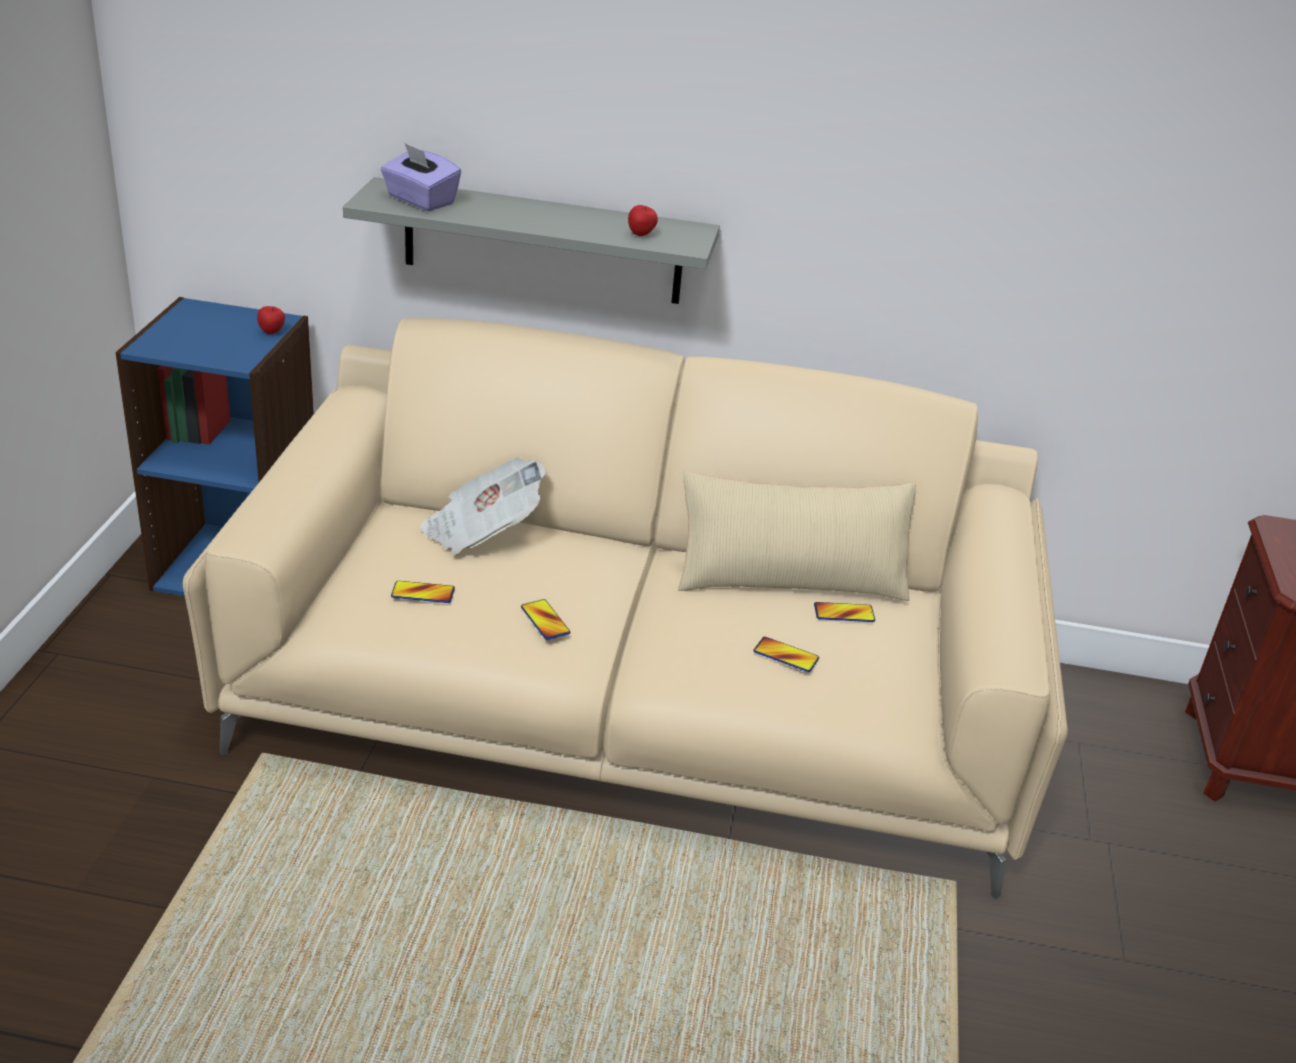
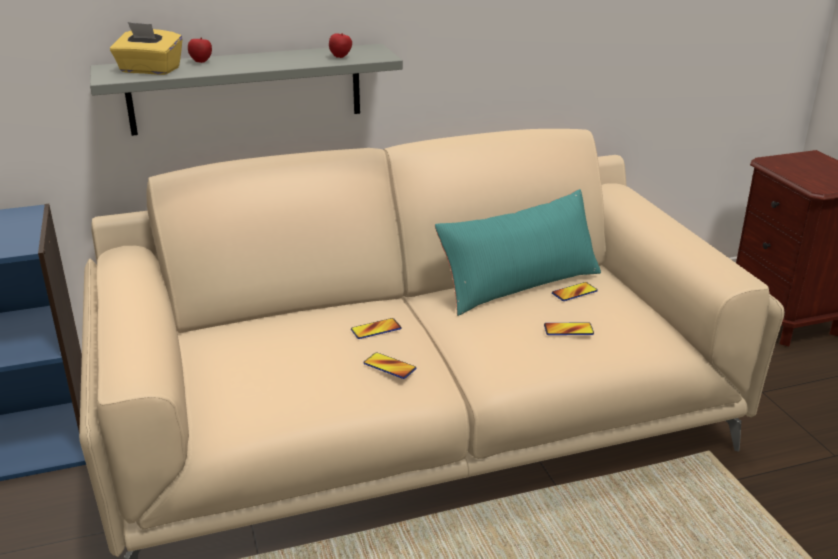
camera: 25 degrees left, 5 degrees down
(272, 332) = (30, 221): apple -> apple (201, 62)
(420, 201) = (149, 70): purple tissue box -> yellow tissue box
(423, 593) = (280, 381): phone -> phone (376, 329)
(481, 531) = (283, 324): newspaper -> none
(790, 580) = (519, 285): beige pillow -> turquoise pillow

